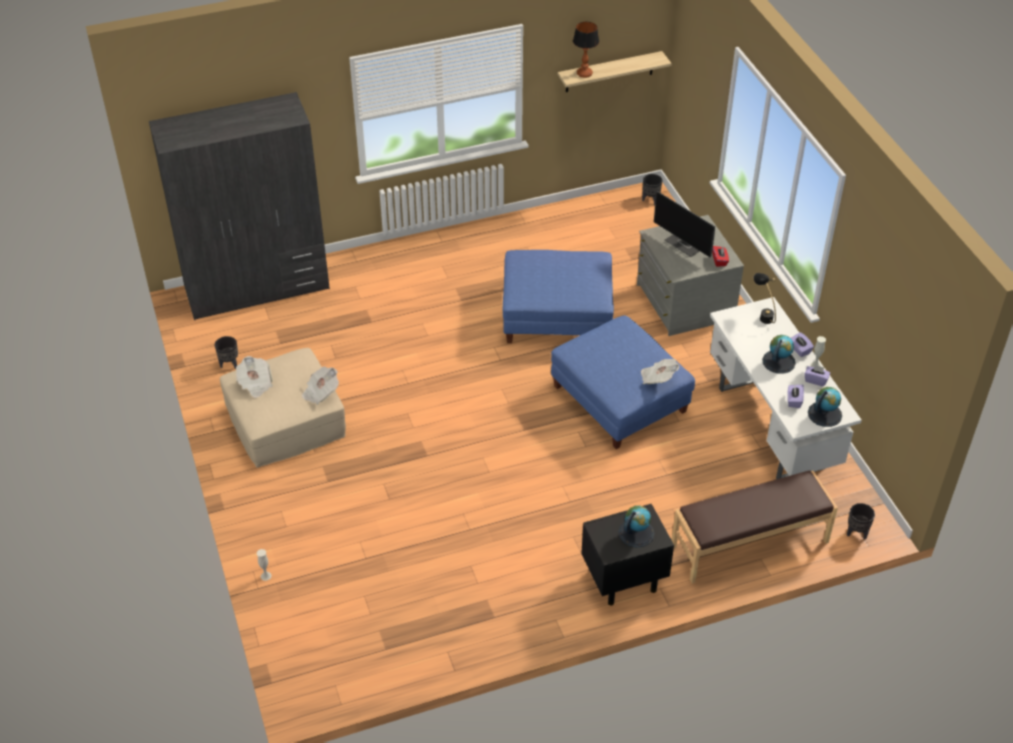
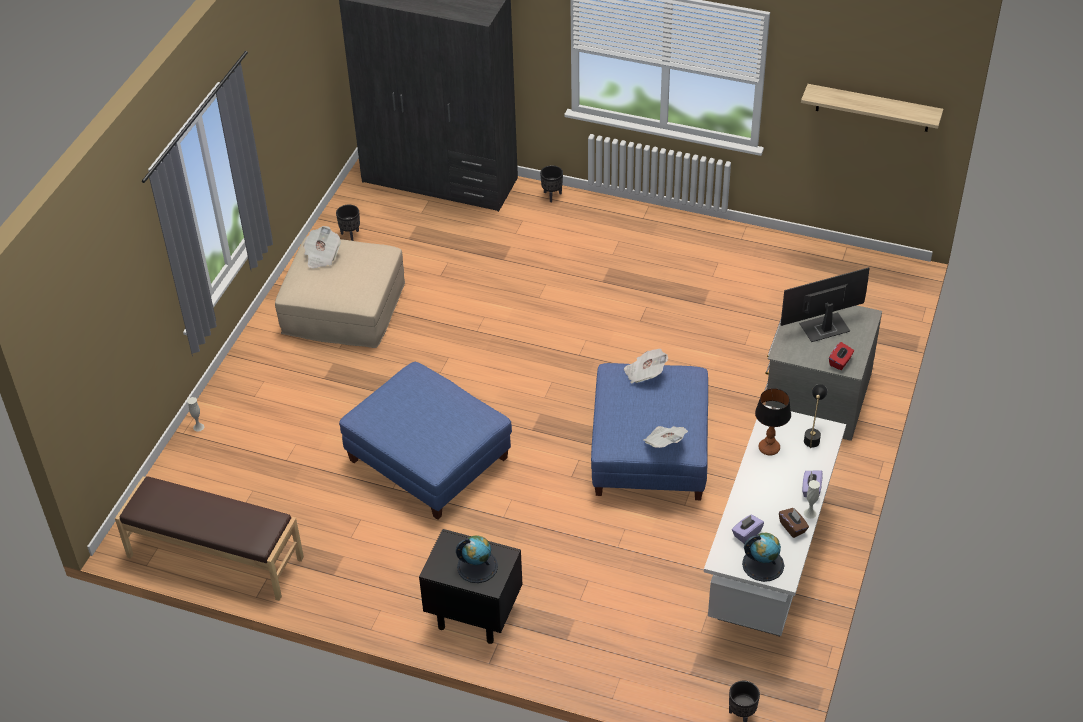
camera: 40 degrees right, 0 degrees up
(320, 392) = (364, 292): newspaper -> newspaper (645, 374)
(557, 315) = (676, 342): blue ottoman -> blue ottoman (429, 460)
(584, 74) = (832, 97): table lamp -> table lamp (768, 448)
(650, 200) = (894, 278): black planter -> black planter (552, 195)
(685, 244) = (823, 328): monitor -> monitor turned 75 degrees clockwise
(750, 544) = (624, 658): brown bench -> brown bench (214, 558)
(778, 361) = (775, 488): globe -> none
(815, 380) = (792, 527): purple tissue box -> brown tissue box

